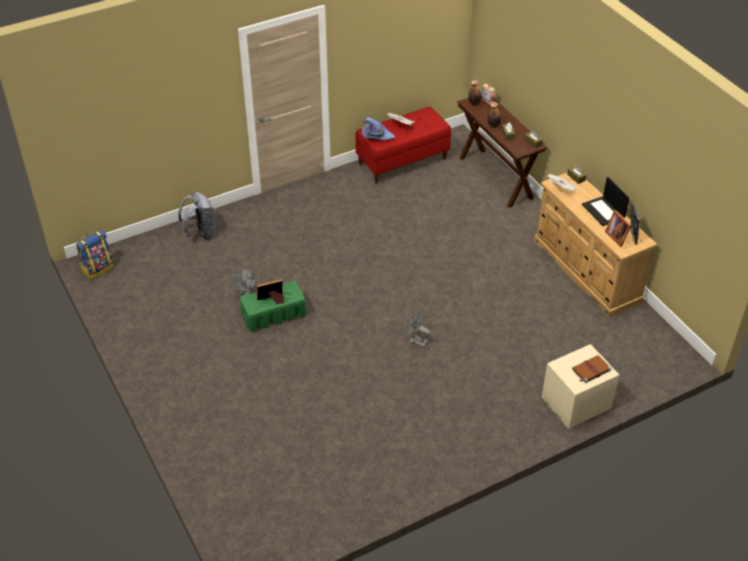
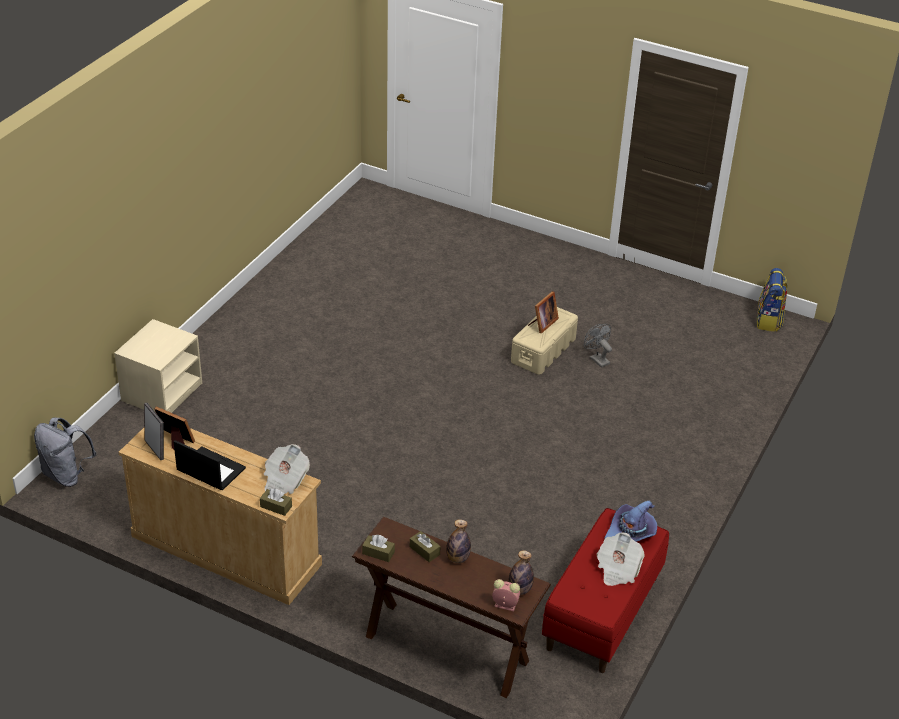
camera: 145 degrees right, 5 degrees down
(200, 233) = (723, 398): grey backpack -> grey backpack (67, 475)
(273, 315) = (543, 350): green storage box -> beige storage box
(415, 341) = (373, 384): grey fan -> none
(590, 370) = (147, 345): brown book -> none

